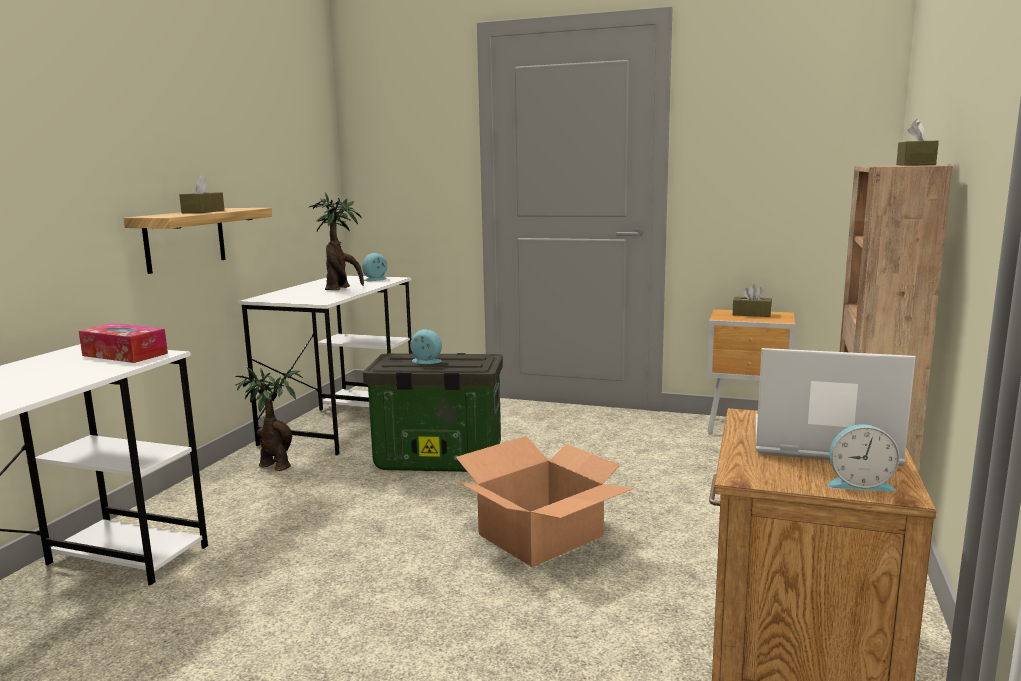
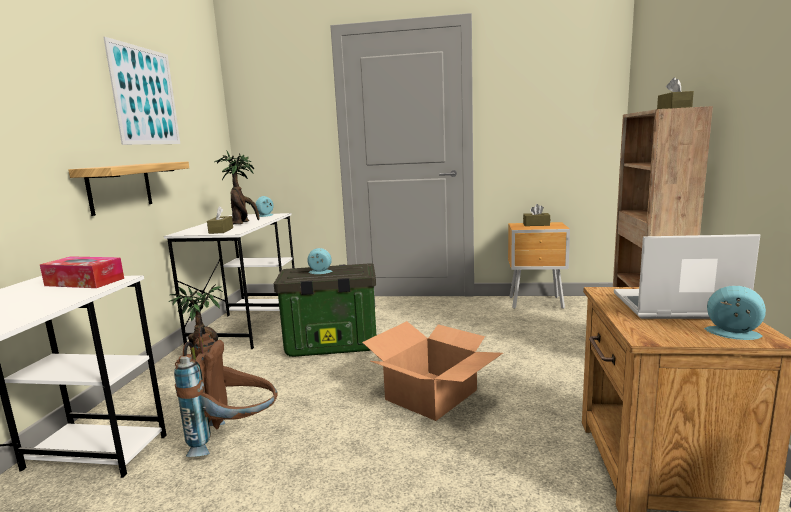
camera: 10 degrees left, 0 degrees up
(203, 211) = (135, 164): brown tissue box -> brown tissue box (221, 230)
(225, 123) = (145, 96): none -> picture
(284, 558) = (235, 437): none -> brown backpack
(858, 483) = (733, 334): alarm clock -> alarm clock turned 150 degrees counterclockwise

